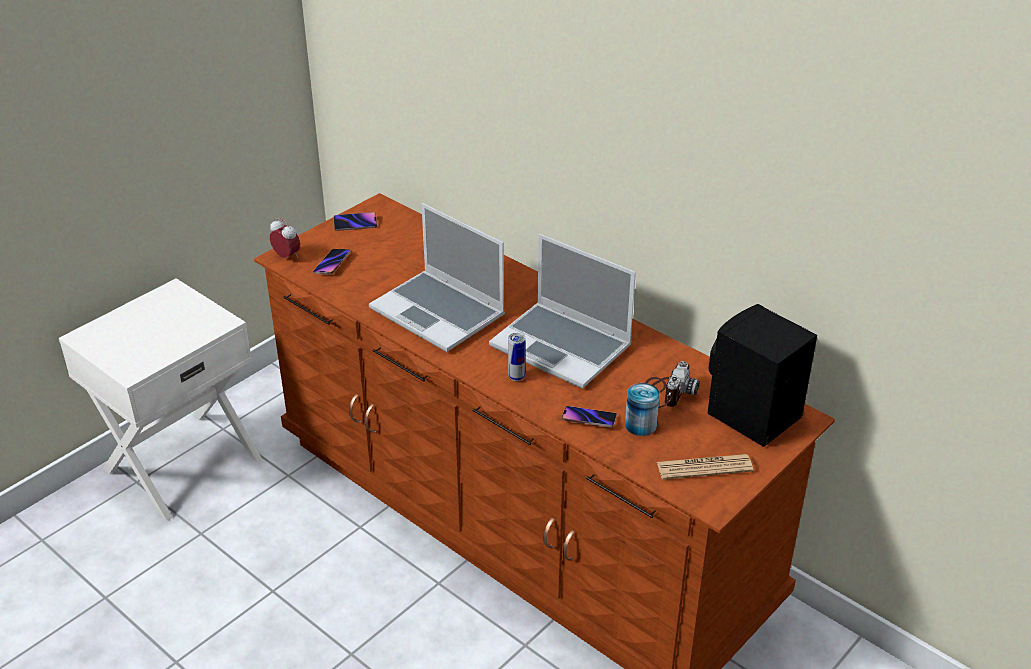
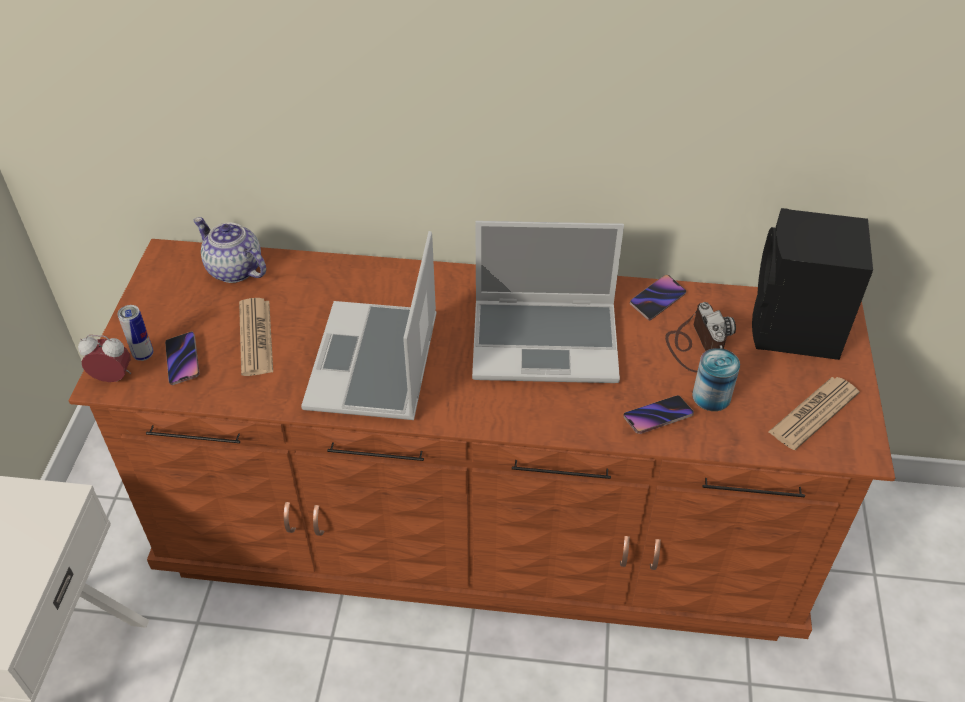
camera: 35 degrees left, 10 degrees up
(355, 223) = (160, 292): phone -> phone (657, 299)
(385, 269) = (256, 337): none -> newspaper
(409, 228) = (234, 270): none -> teapot
(440, 313) = (375, 365): laptop -> laptop turned 90 degrees clockwise
(516, 377) = (536, 404): can -> can (143, 355)

